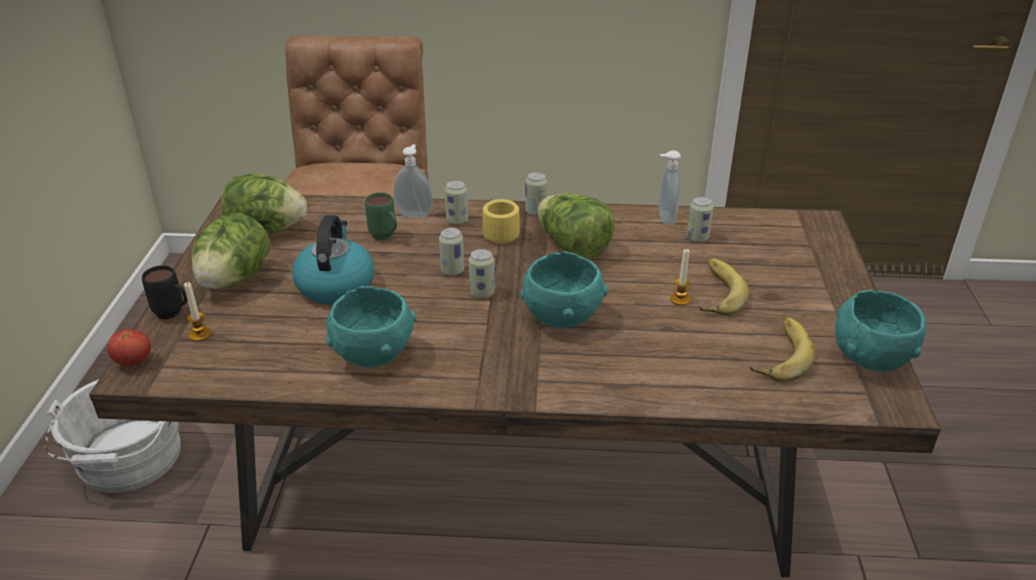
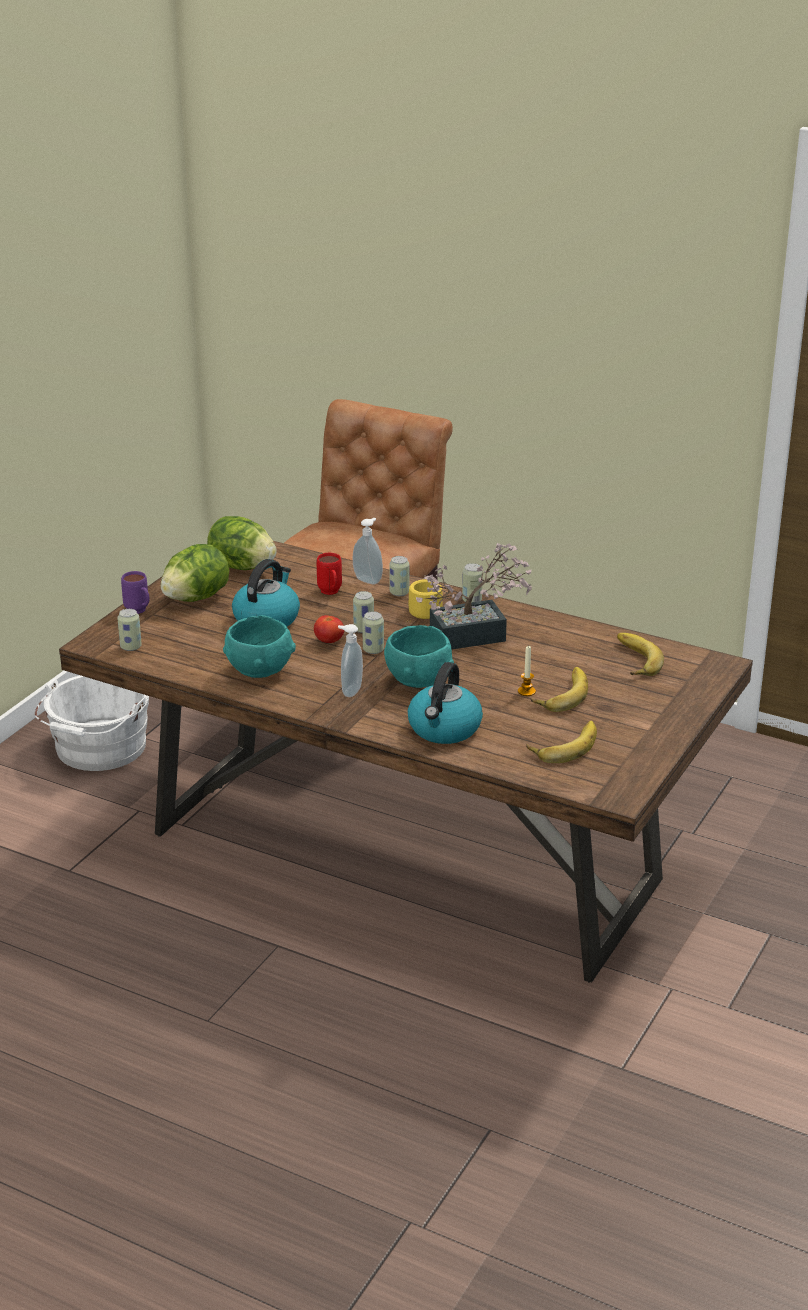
camera: 25 degrees right, 5 degrees down
(133, 362) = (96, 636): tomato -> tomato (329, 641)
(174, 314) = (139, 612): black mug -> purple mug
(200, 334) = (149, 629): candle -> none
(386, 238) = (331, 593): green mug -> red mug
(573, 247) = (476, 635): lettuce -> potted plant
(640, 372) = (444, 729): none -> kettle
(664, 219) = (579, 631): soap dispenser -> soap dispenser (350, 691)
(697, 238) = (592, 651): can -> can (131, 647)
(742, 237) = (633, 660): none -> banana
(870, 360) = (634, 767): turquoise bowl -> none

